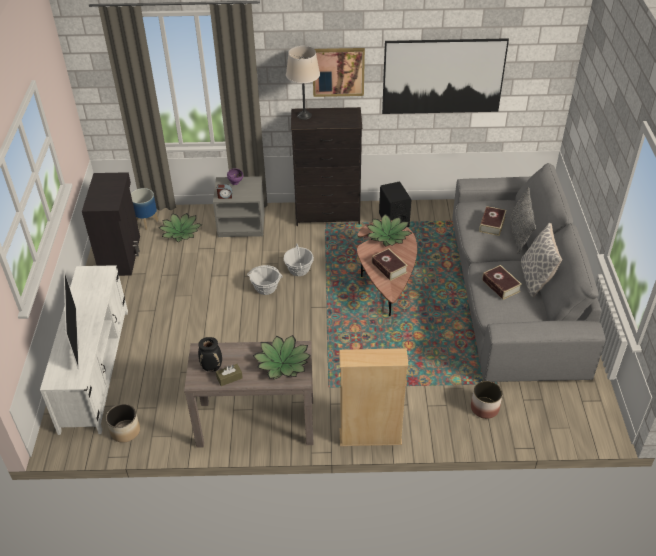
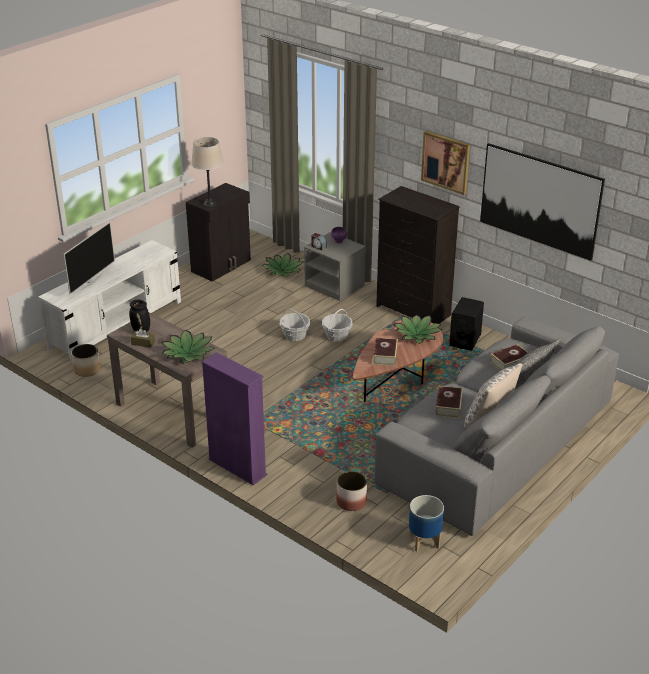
camera: 40 degrees right, 10 degrees down
(147, 222) = (267, 253): planter -> planter (424, 541)
(304, 115) = (403, 194): beige table lamp -> beige table lamp (210, 203)
(370, 437) = (237, 467): beige bookcase -> purple bookcase

